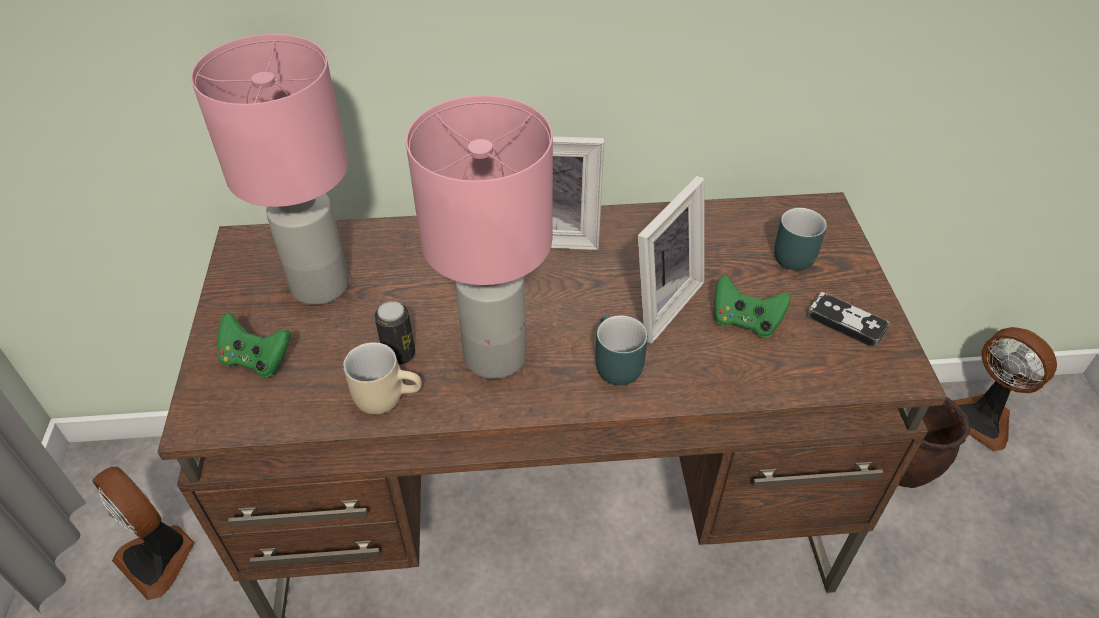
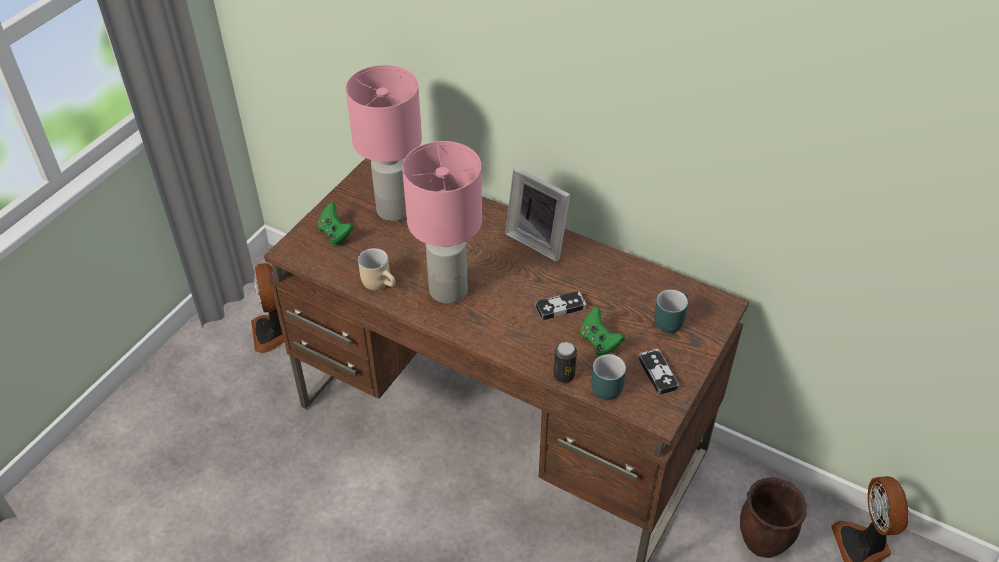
camera: 35 degrees right, 0 degrees up
(399, 354) = (403, 265): can -> can (564, 375)
(612, 364) = (503, 326): turquoise mug -> turquoise mug (605, 384)
(658, 303) = (560, 307): picture frame -> game controller

